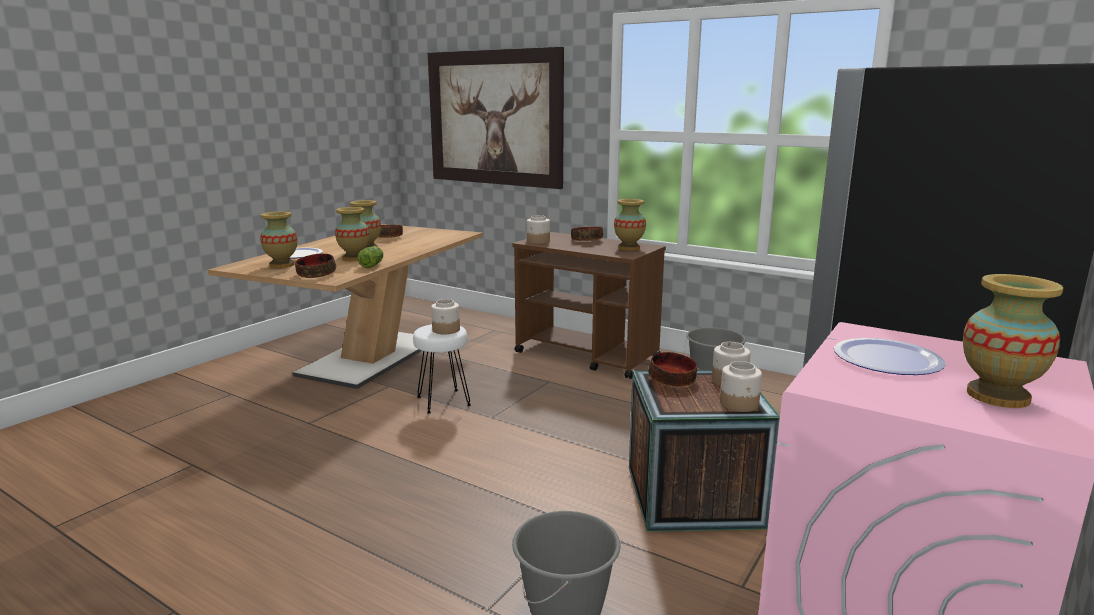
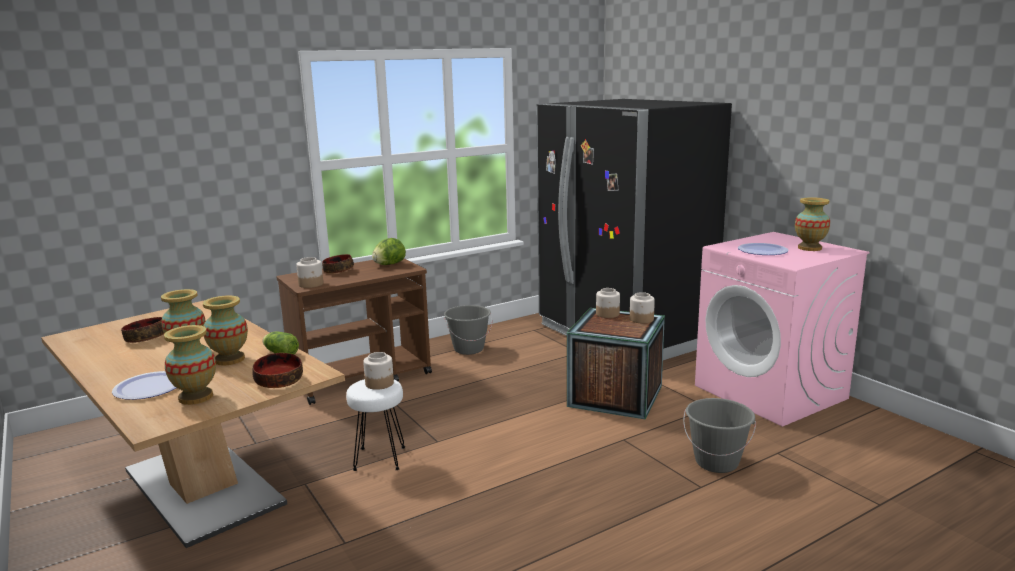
camera: 65 degrees left, 0 degrees up
(494, 118) = (152, 167): picture -> none
(629, 248) = (389, 264): vase -> lettuce
(672, 380) = (594, 326): bowl -> none

